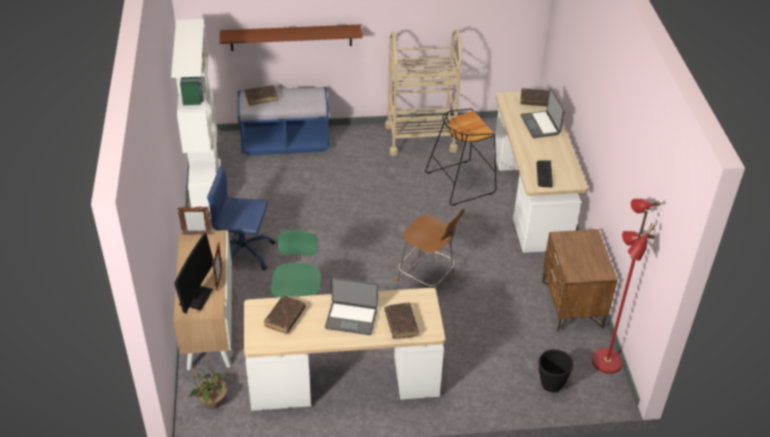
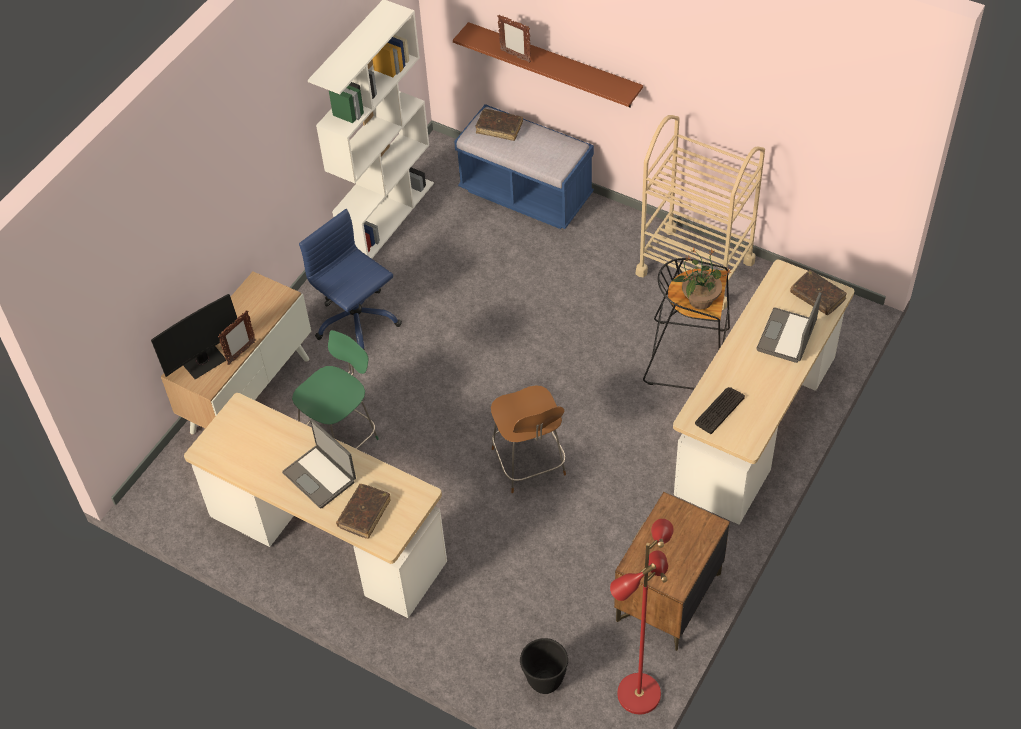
camera: 40 degrees right, 10 degrees up
(197, 234) = (267, 283): picture frame -> picture frame (515, 56)
(211, 401) = (183, 483): potted plant -> potted plant (699, 300)
(285, 318) = (256, 437): brown book -> none

